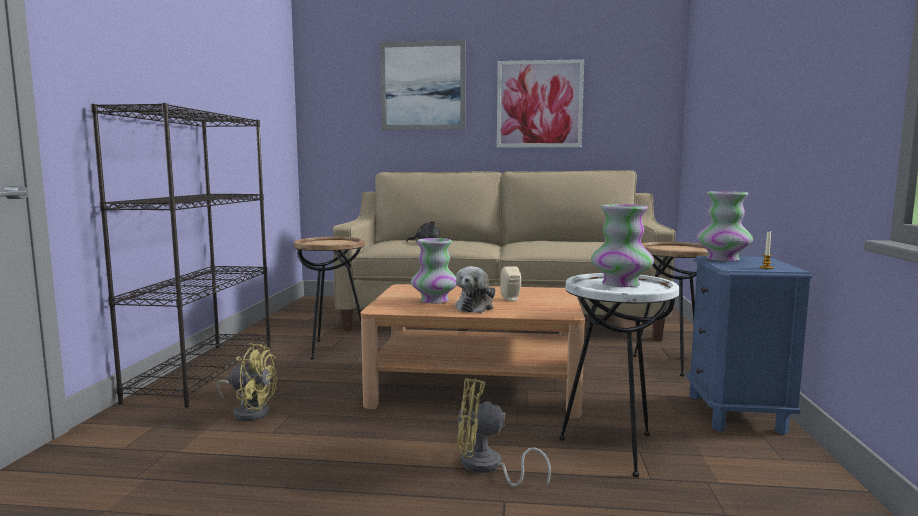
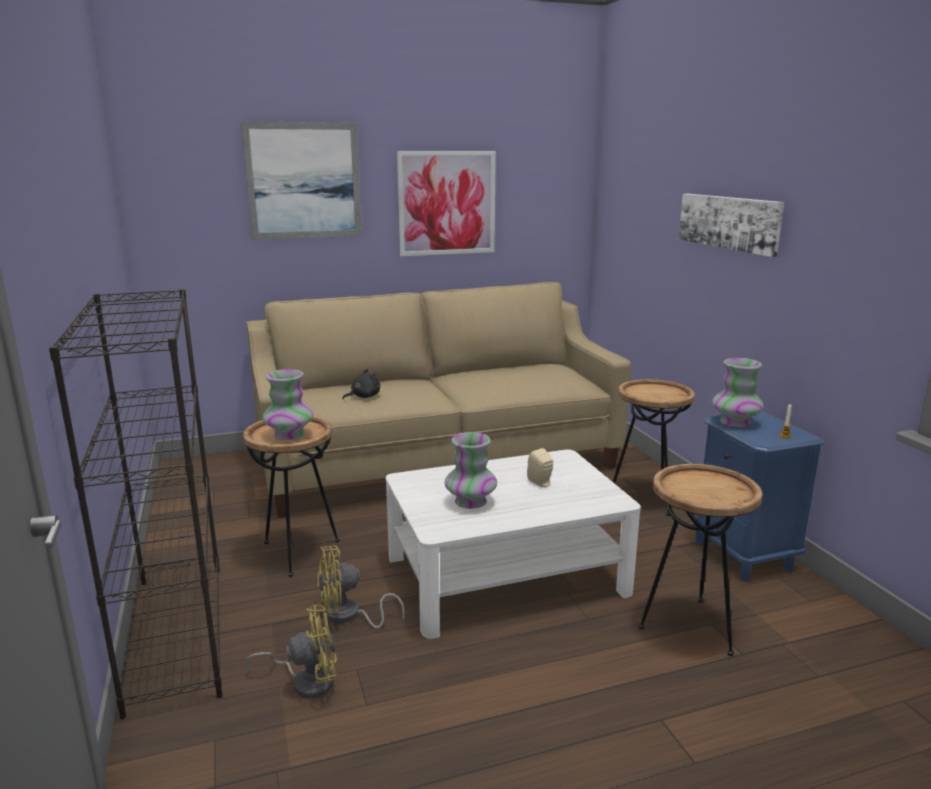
camera: 25 degrees left, 10 degrees up
(475, 307) = (524, 506): plush toy -> none
(476, 385) = (506, 574): brown coffee table -> white coffee table
(487, 467) = (613, 684): yellow fan -> yellow fan (348, 616)
(614, 449) = (690, 626): white side table -> brown side table
(620, 284) = (701, 483): vase -> vase (289, 435)
(757, 76) = (729, 222): none -> picture

